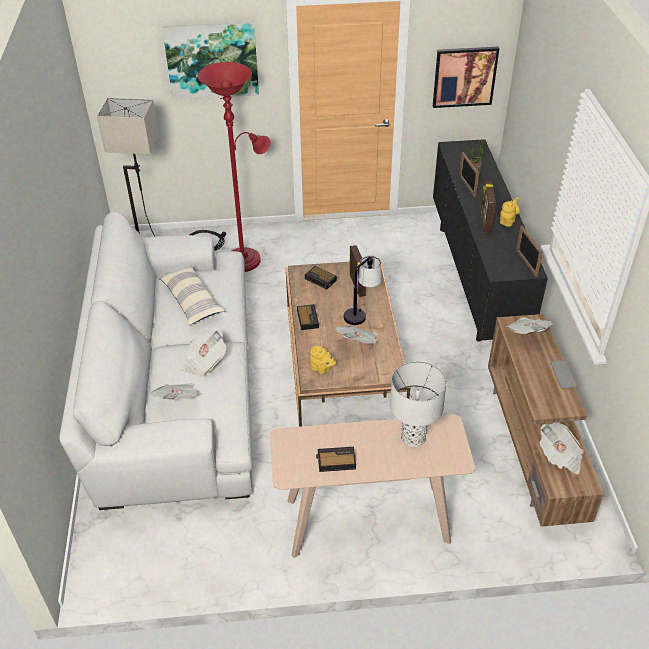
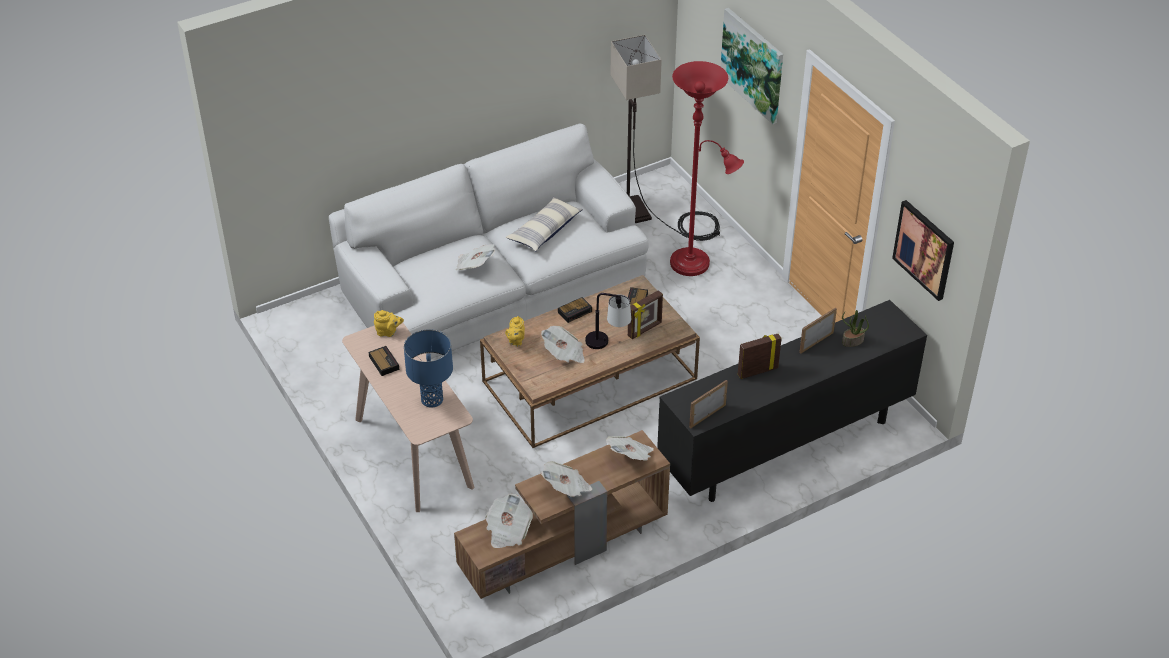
camera: 65 degrees right, 0 degrees up
(178, 399) = (425, 267): newspaper -> newspaper (567, 488)
(413, 437) = (432, 400): white table lamp -> blue table lamp
(508, 221) = (772, 387): yellow teapot -> yellow teapot (388, 332)

